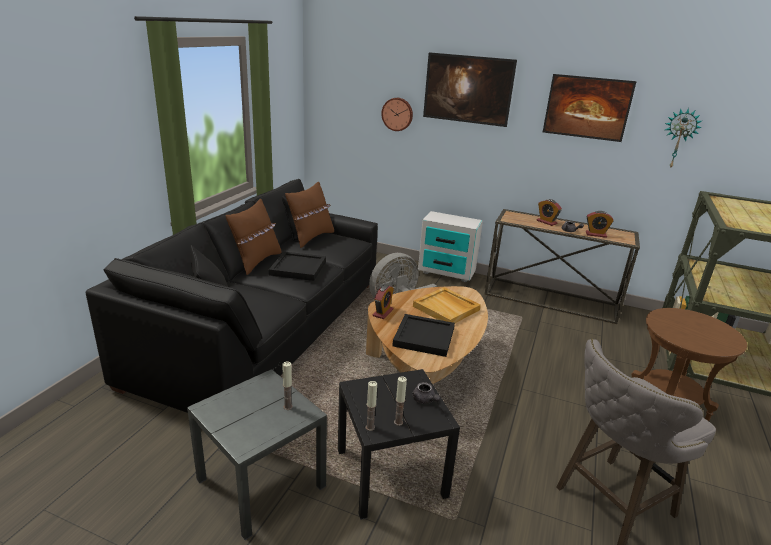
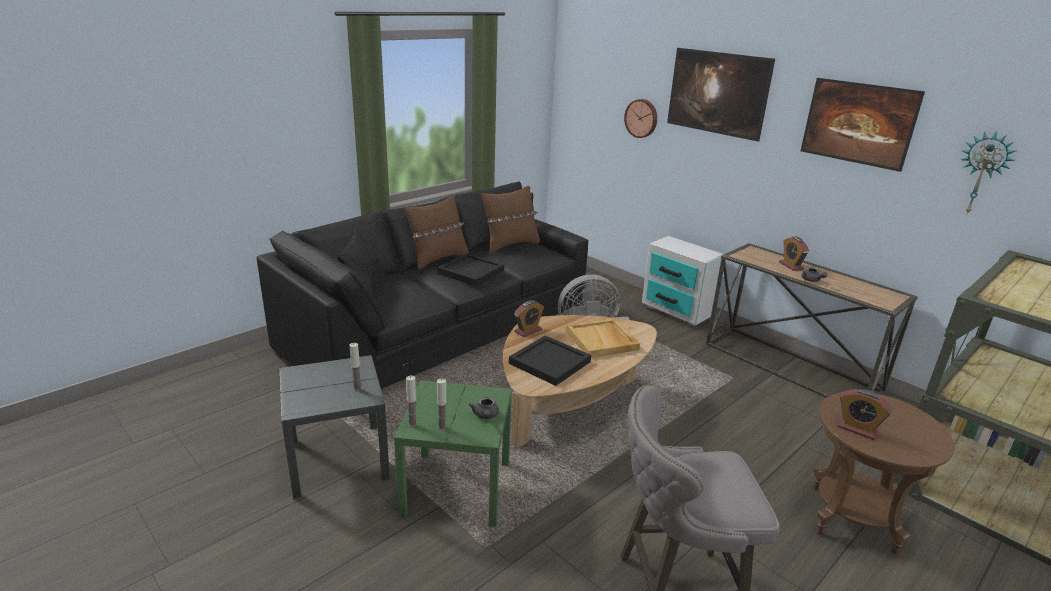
camera: 25 degrees right, 0 degrees up
(389, 472) = (456, 487): black side table -> green side table
(596, 234) = (846, 290): alarm clock -> alarm clock (857, 429)

